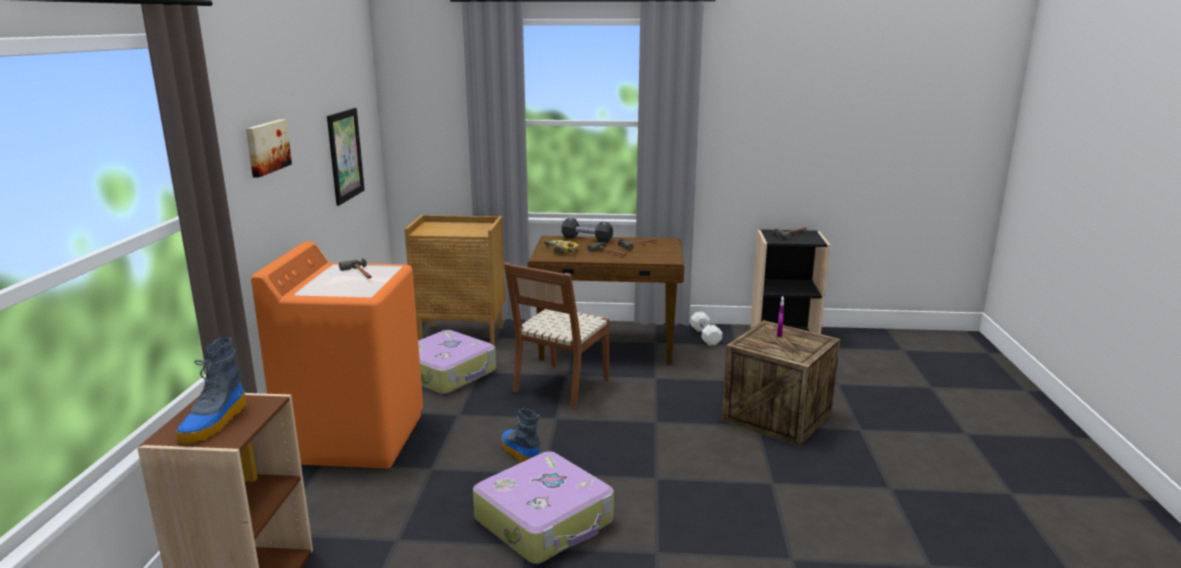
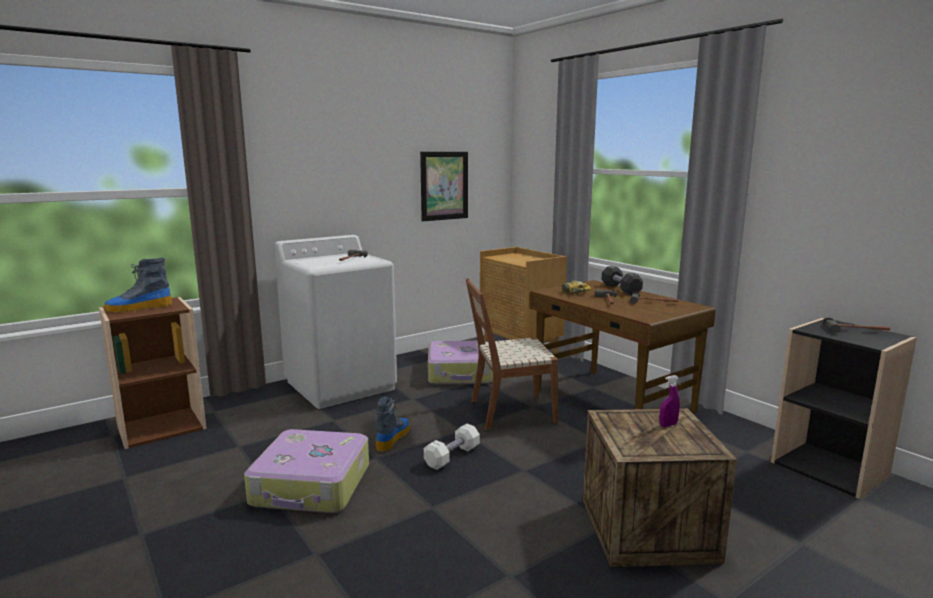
camera: 50 degrees right, 5 degrees down
(266, 147) = (326, 160): picture -> none
(355, 437) = (341, 385): orange washing machine -> white washing machine
(705, 336) = (726, 431): white dumbbell -> white dumbbell (452, 456)

